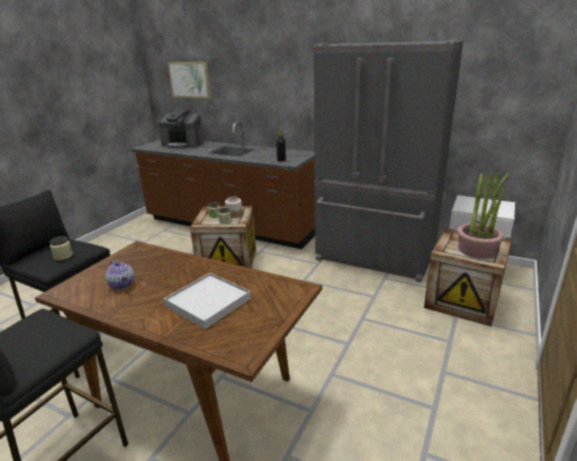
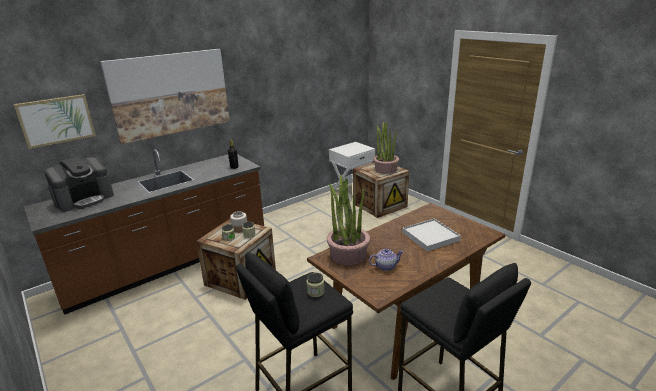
camera: 65 degrees left, 0 degrees up
(146, 258) = (348, 254): none -> potted plant
(268, 74) = (170, 94): none -> picture
(374, 257) = (307, 214): grey fridge -> none

